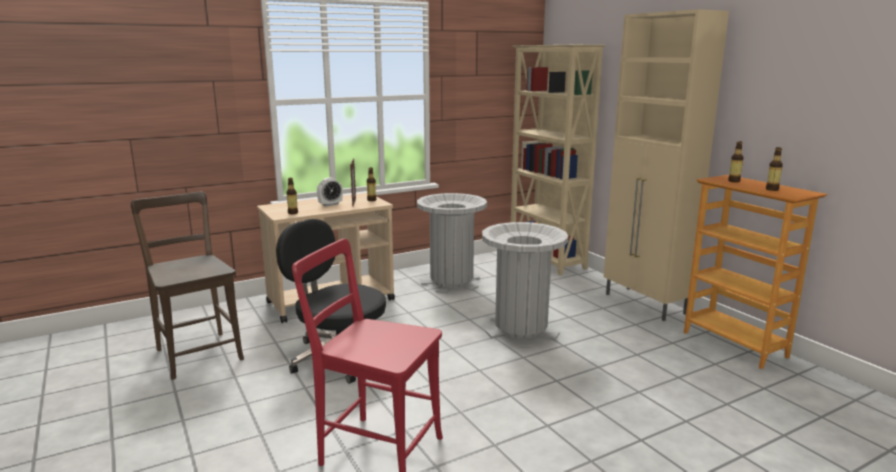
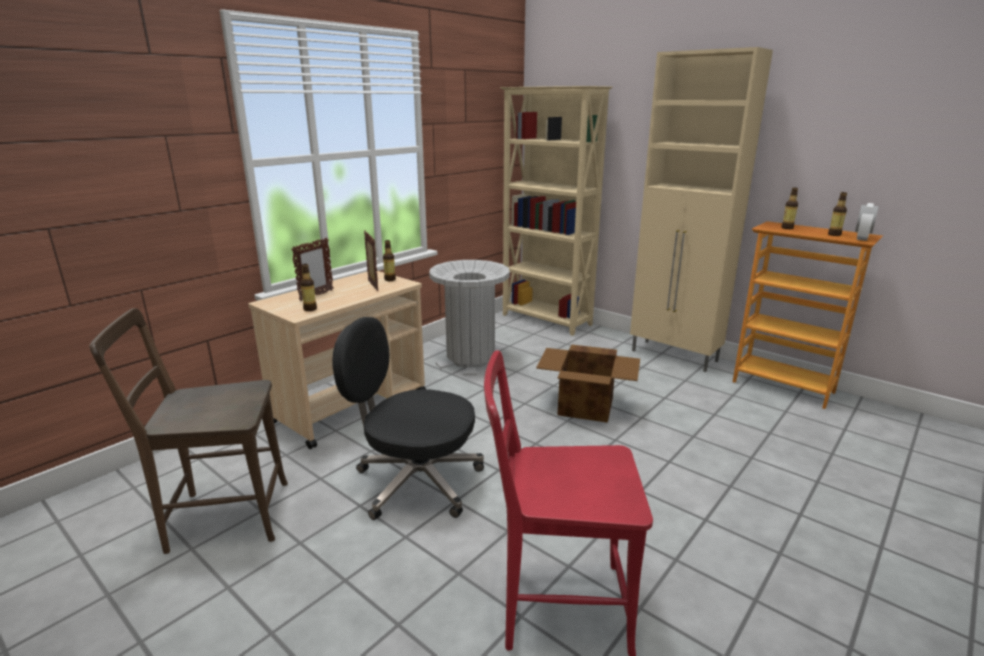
camera: 20 degrees left, 5 degrees up
(198, 352) = (222, 516): brown chair -> brown chair turned 45 degrees counterclockwise
(306, 205) = (316, 295): none -> picture frame
(330, 204) = (346, 291): alarm clock -> alarm clock (862, 238)
(521, 330) = (586, 406): grey trash can -> cardboard box

